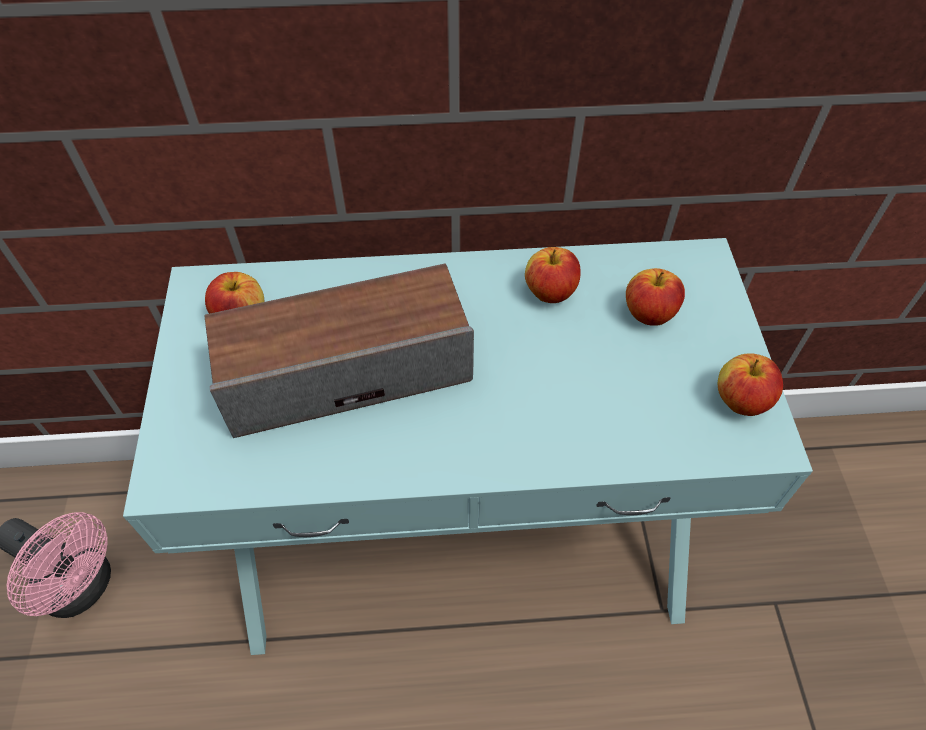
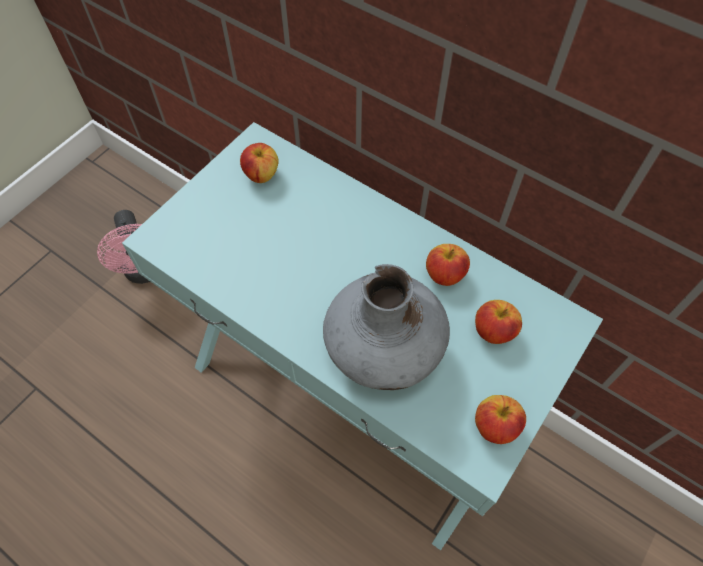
camera: 40 degrees right, 5 degrees up
(347, 372) = (286, 242): speaker -> none
(567, 407) = (384, 350): none -> grey vase

